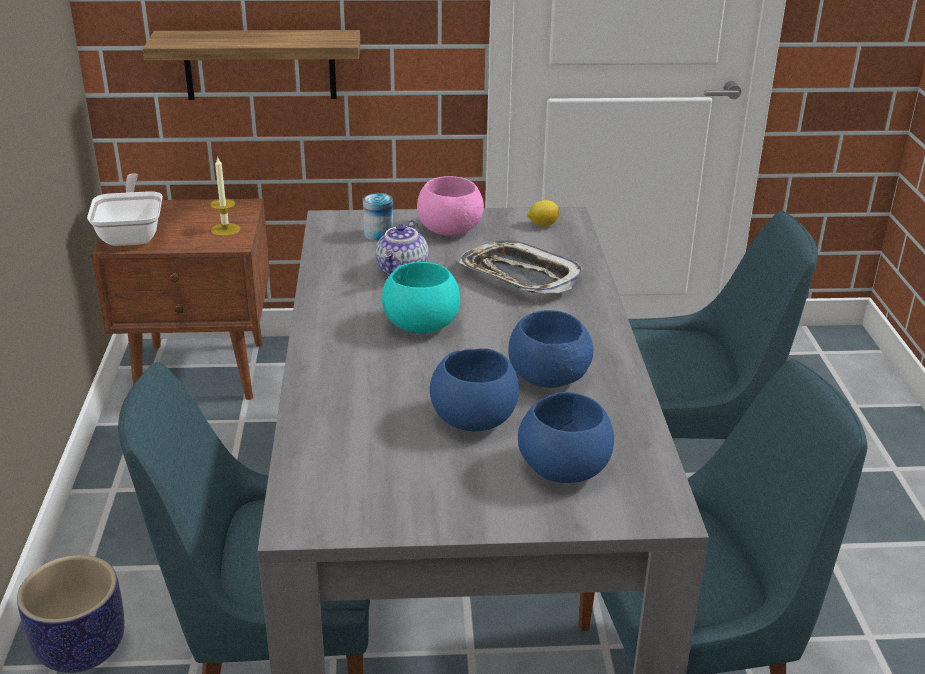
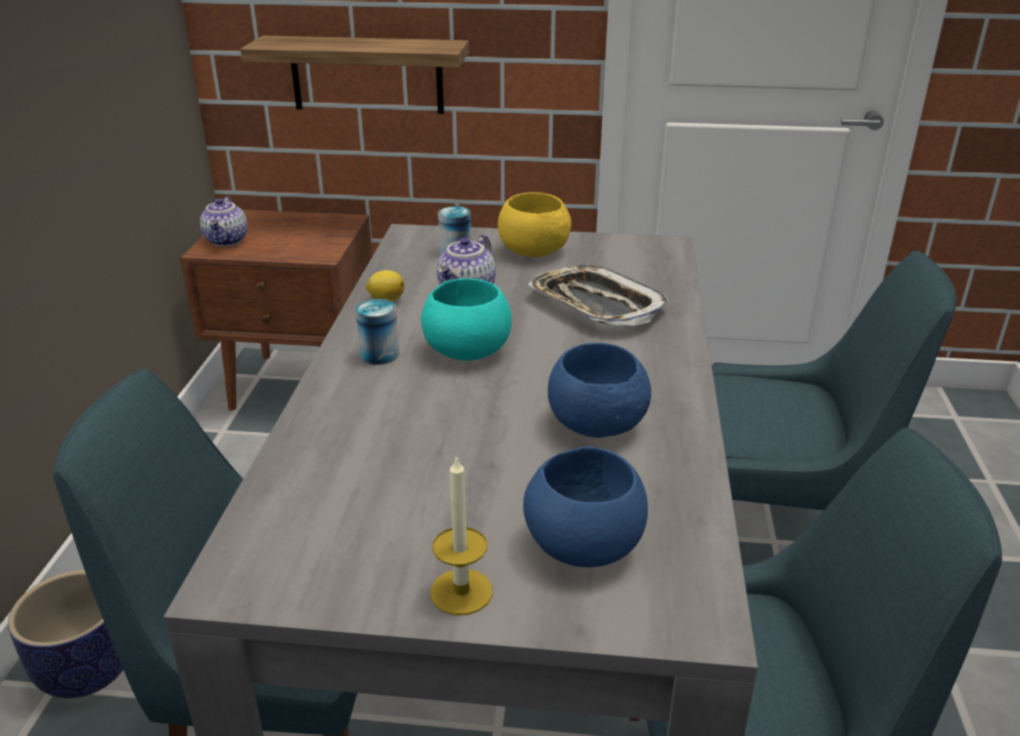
camera: 10 degrees right, 0 degrees up
(132, 234) = (227, 241): frying pan -> teapot
(225, 229) = (319, 242): candle -> candle (461, 592)
(346, 334) = (379, 354): none -> can
(449, 230) = (533, 252): pink bowl -> yellow bowl
(475, 418) = (493, 467): blue bowl -> none
(542, 224) = (637, 252): lemon -> lemon (386, 300)

